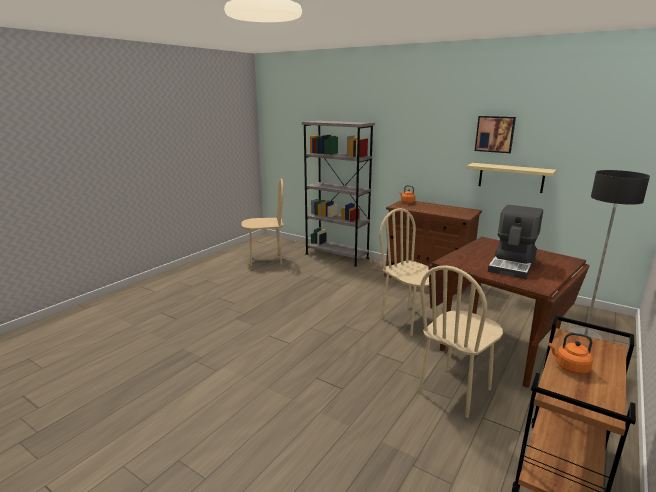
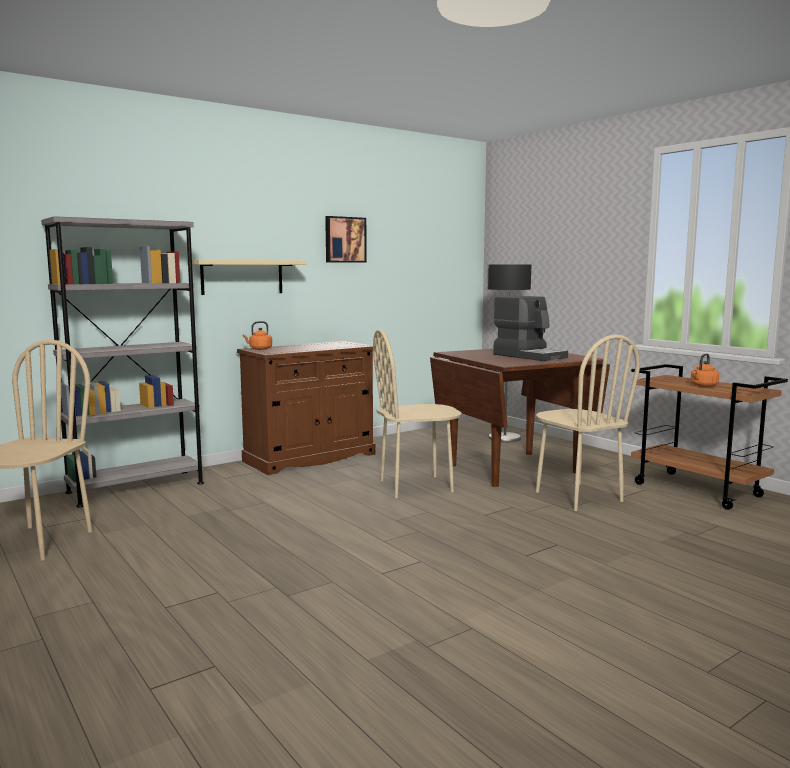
camera: 70 degrees left, 10 degrees down
(511, 177) = (367, 293): beige shelf -> beige shelf (242, 277)

